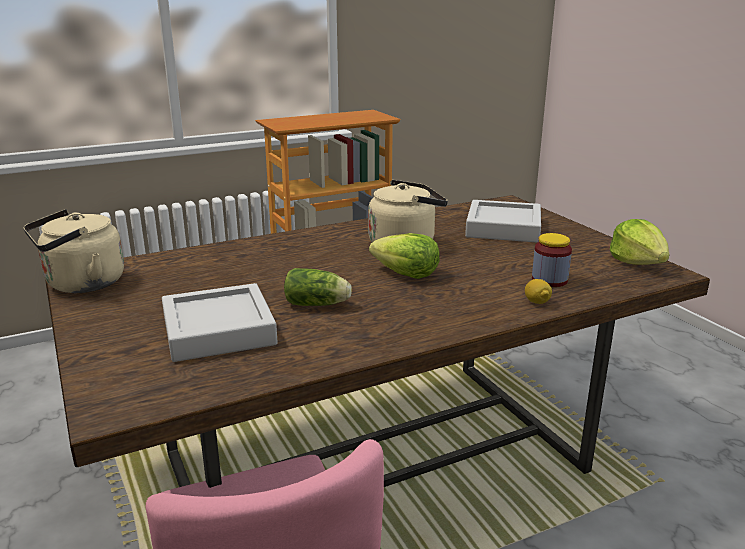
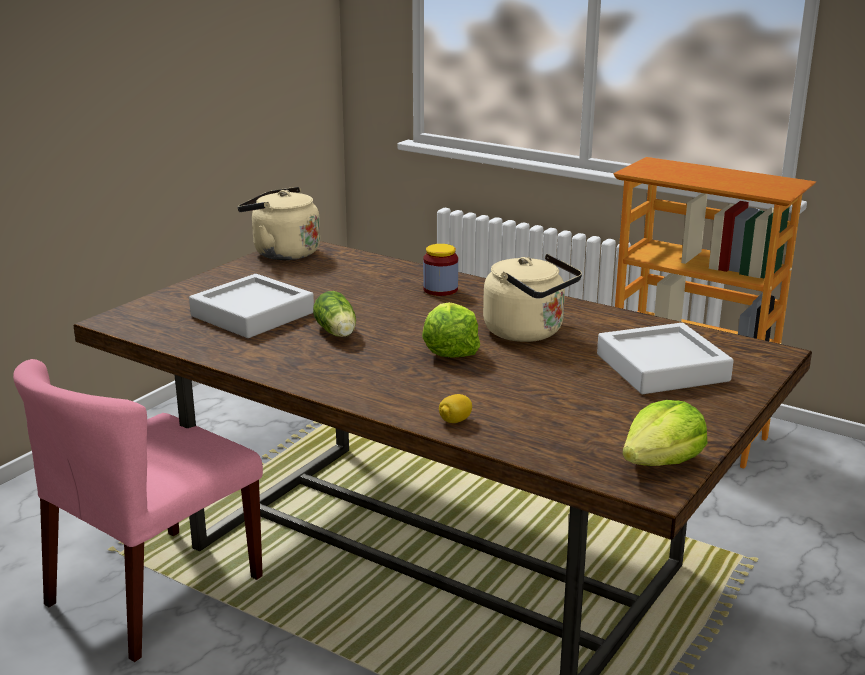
camera: 60 degrees right, 0 degrees up
(549, 280) = (526, 418): jar -> jar (440, 290)

